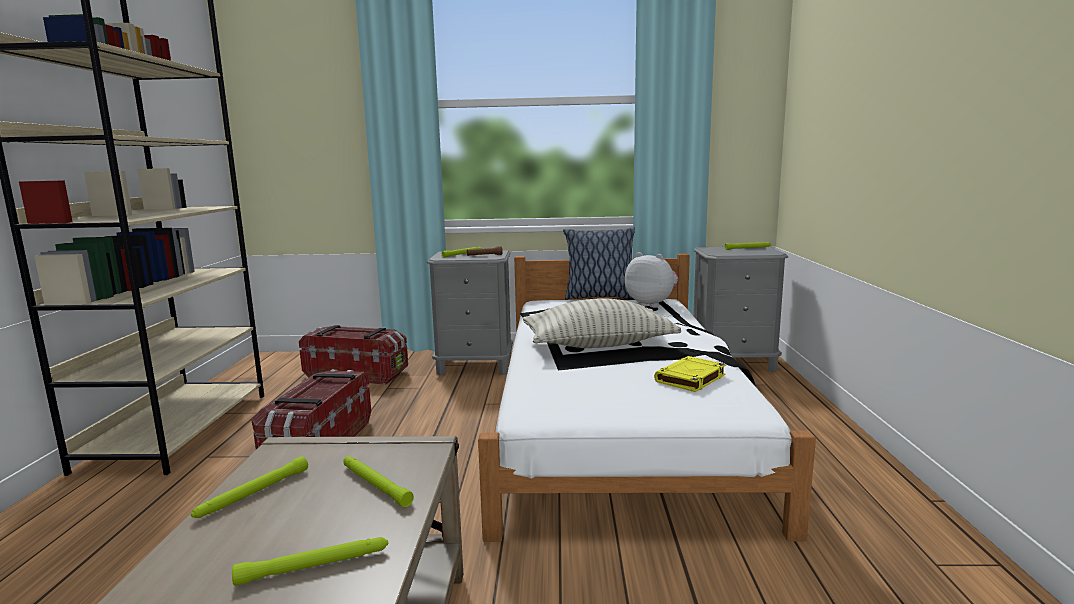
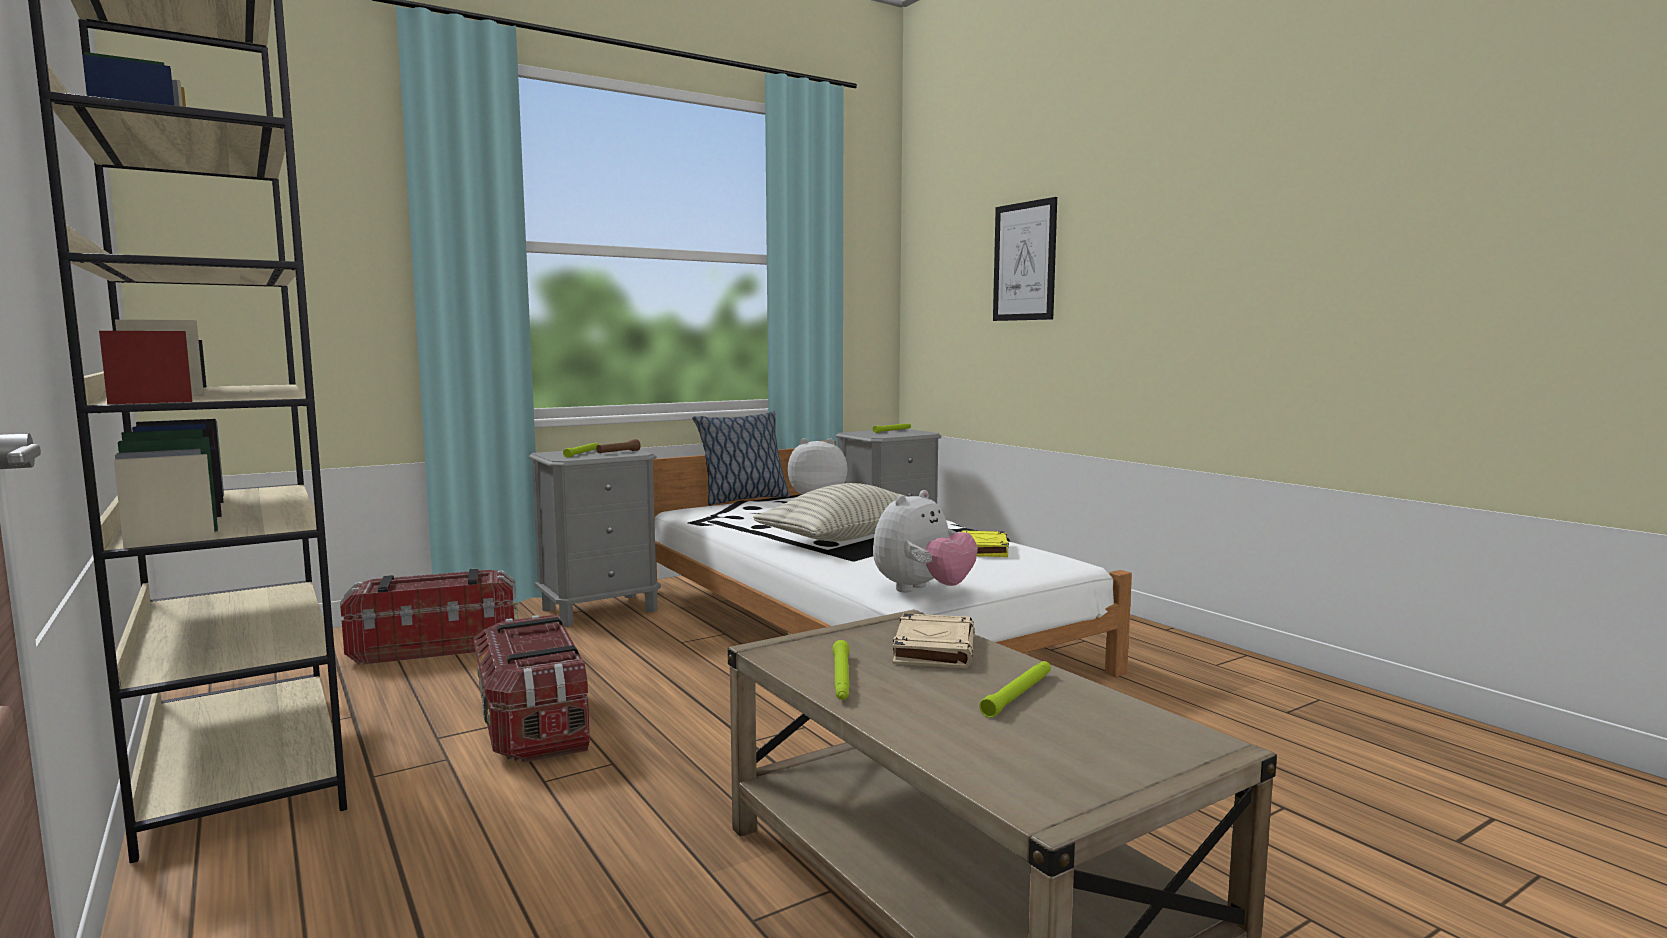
camera: 35 degrees left, 5 degrees down
(374, 485) = (933, 648): green flashlight -> beige book
(551, 412) = (922, 590): none -> plush toy
(862, 82) = (1024, 261): none -> picture

